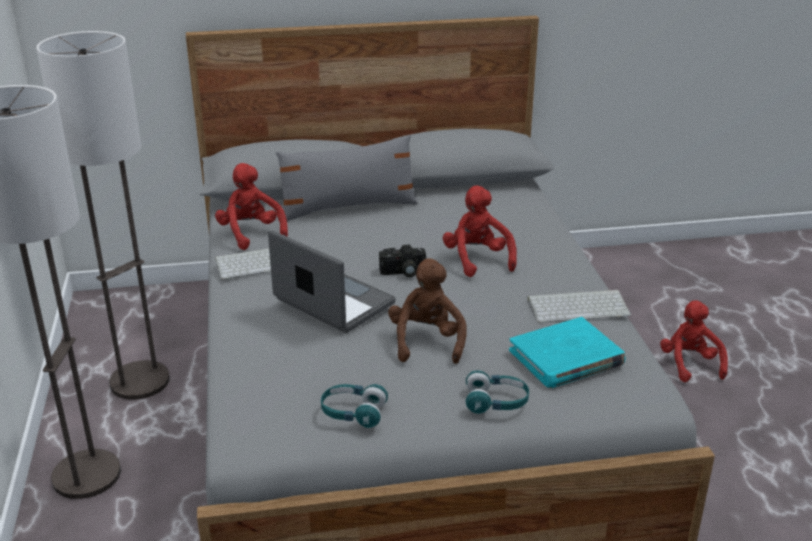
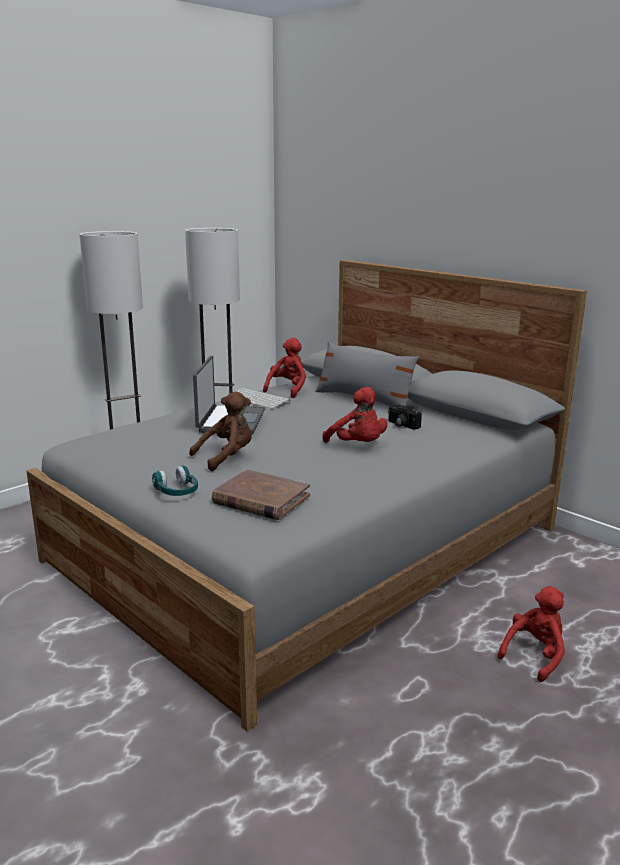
camera: 55 degrees right, 10 degrees down
(353, 413) = (120, 458): turquoise headphones -> none
(403, 272) = (300, 430): camera -> camera (401, 425)
(477, 259) = (358, 445): red plush toy -> red plush toy turned 105 degrees clockwise
(566, 358) = (260, 499): turquoise book -> brown book
(579, 306) = (344, 489): keyboard -> none

